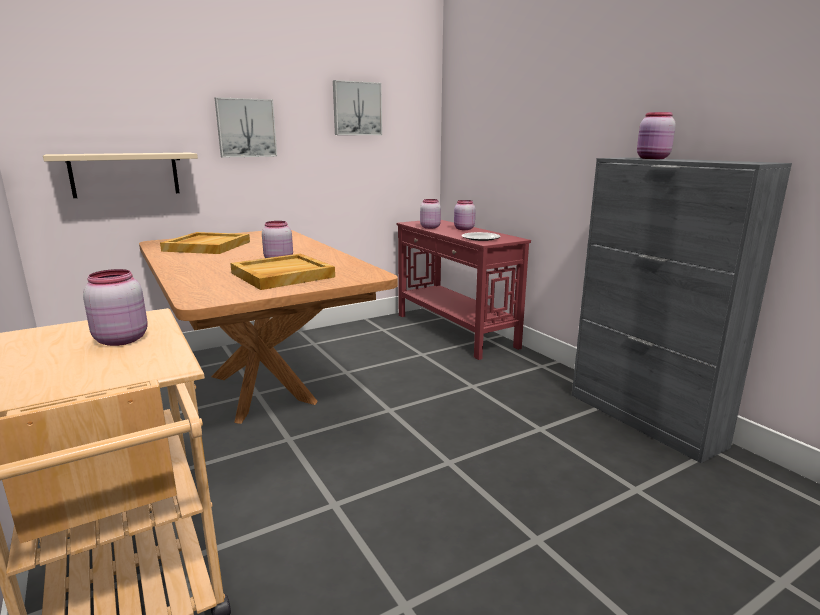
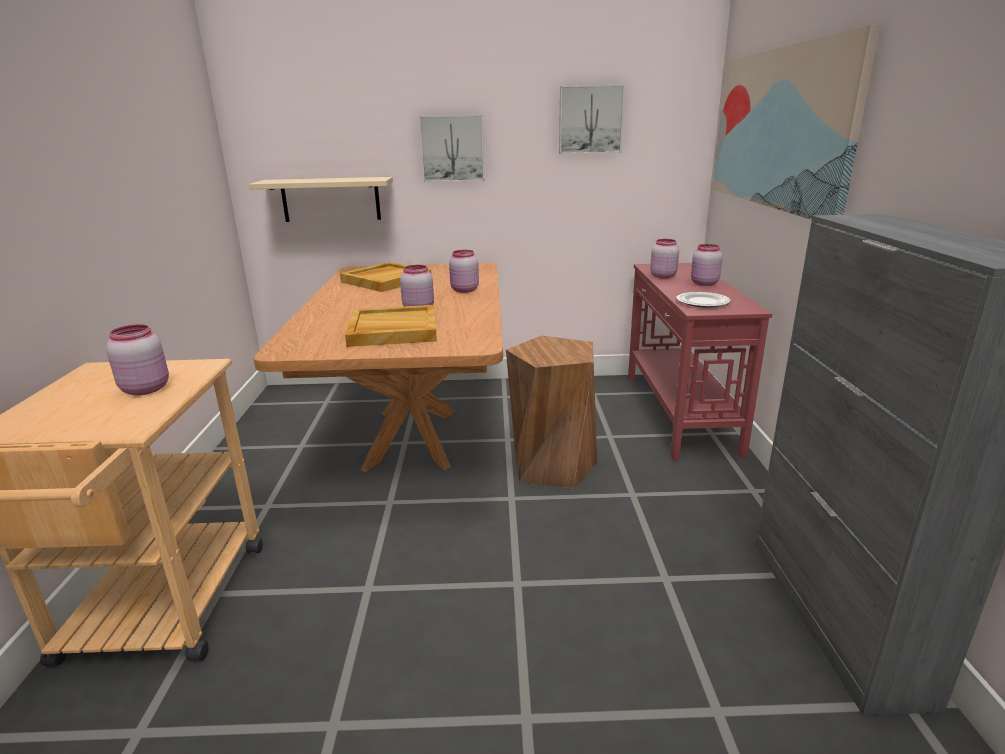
camera: 30 degrees right, 5 degrees up
(399, 381) = (552, 465): none -> brown stool
(510, 114) = (777, 128): none -> picture
(652, 158) = (891, 225): pink jar -> pink jar (464, 290)

